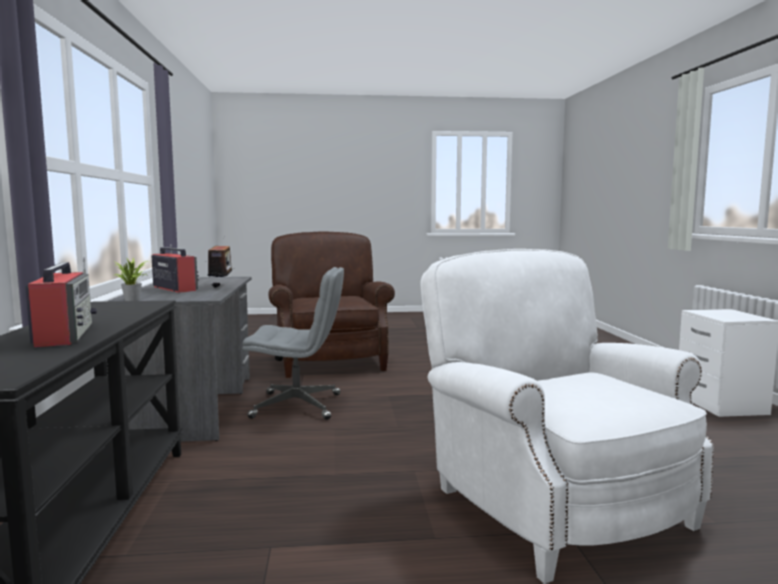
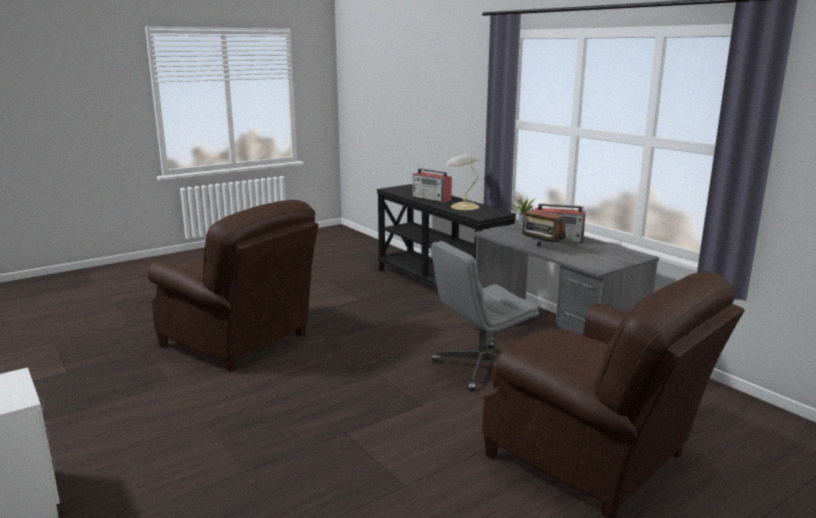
camera: 150 degrees right, 10 degrees up
(101, 315) = (463, 206): none -> table lamp
(550, 502) = (240, 341): white armchair -> brown armchair

